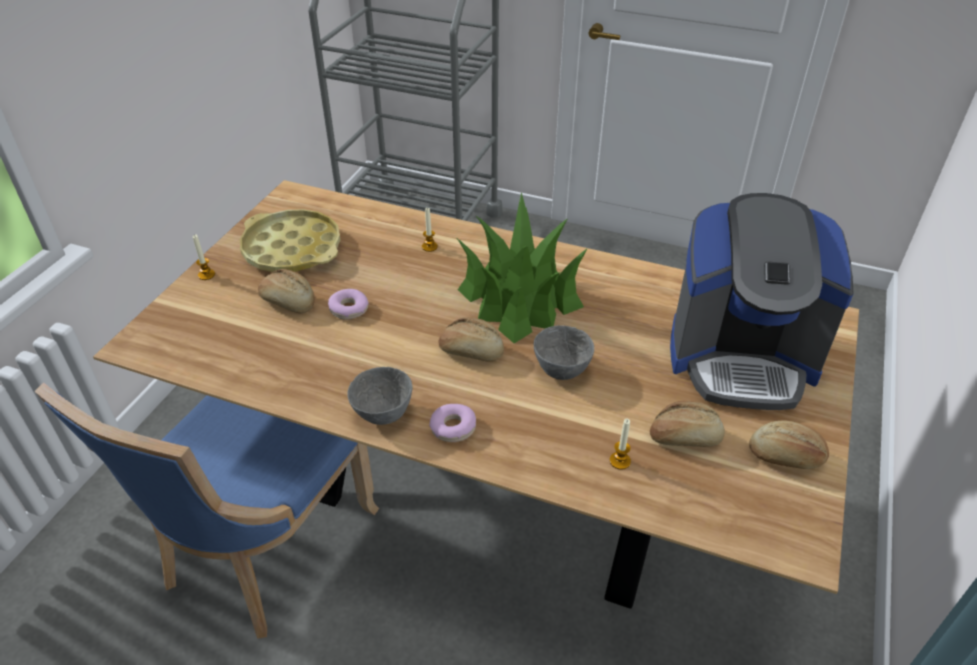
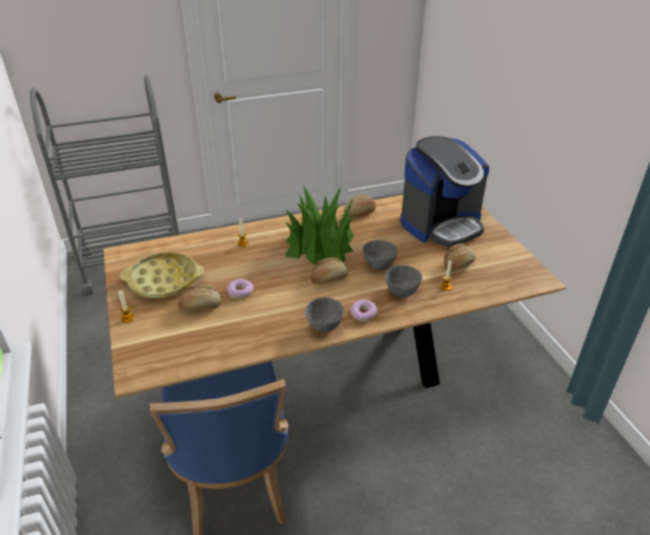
camera: 40 degrees left, 5 degrees down
(543, 428) = (401, 292): none -> grey bowl
(785, 457) = (499, 252): bread -> bread (360, 213)

